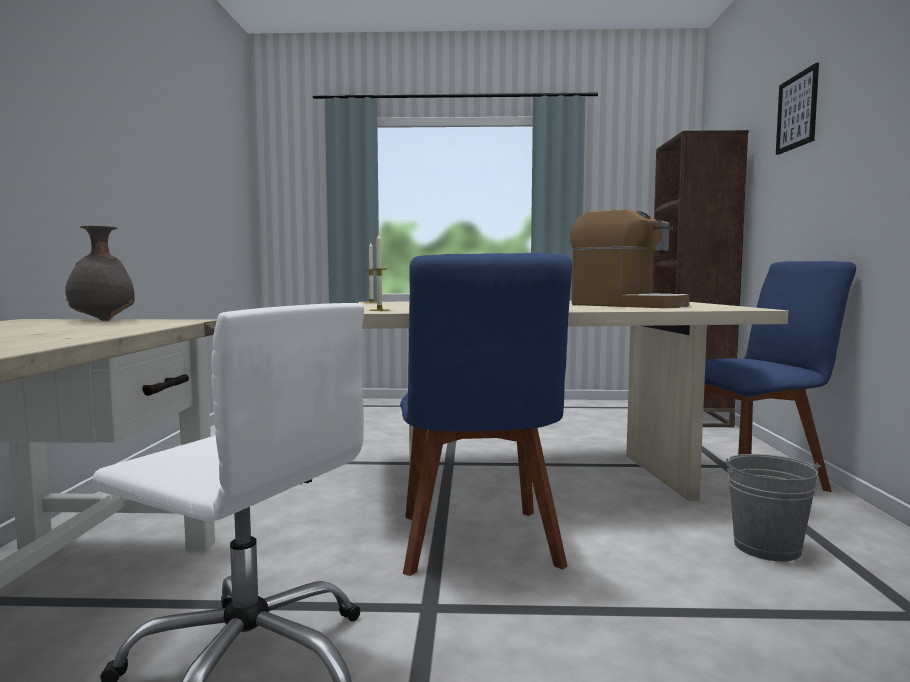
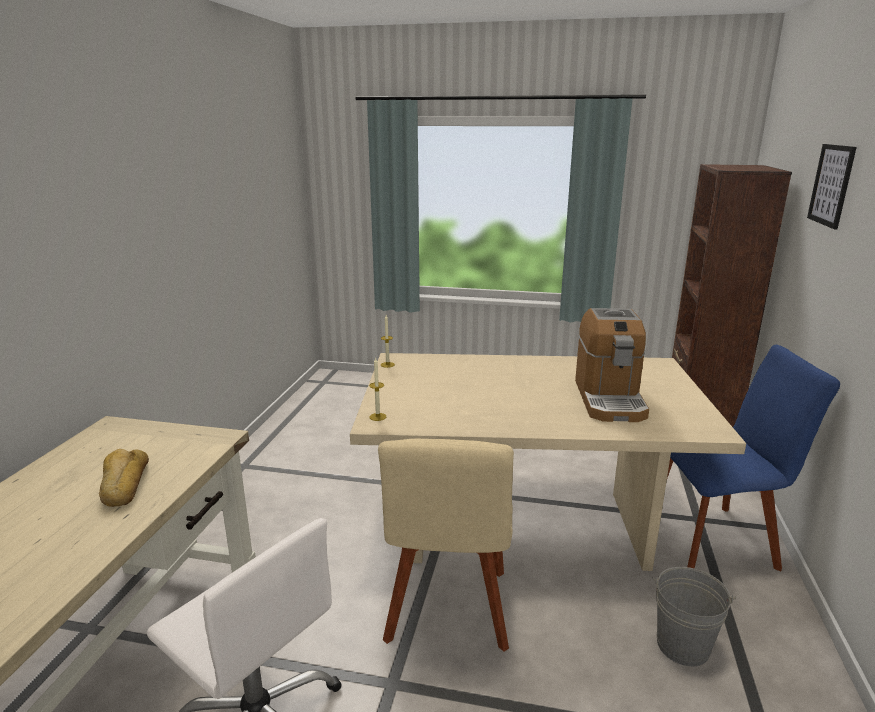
camera: 10 degrees right, 15 degrees up
(57, 331) = (123, 484): none -> bread
(102, 320) = (161, 434): grey vase -> none
(478, 545) = (448, 611): blue chair -> beige chair
(628, 305) = (609, 399): coffee machine -> coffee machine turned 45 degrees clockwise

